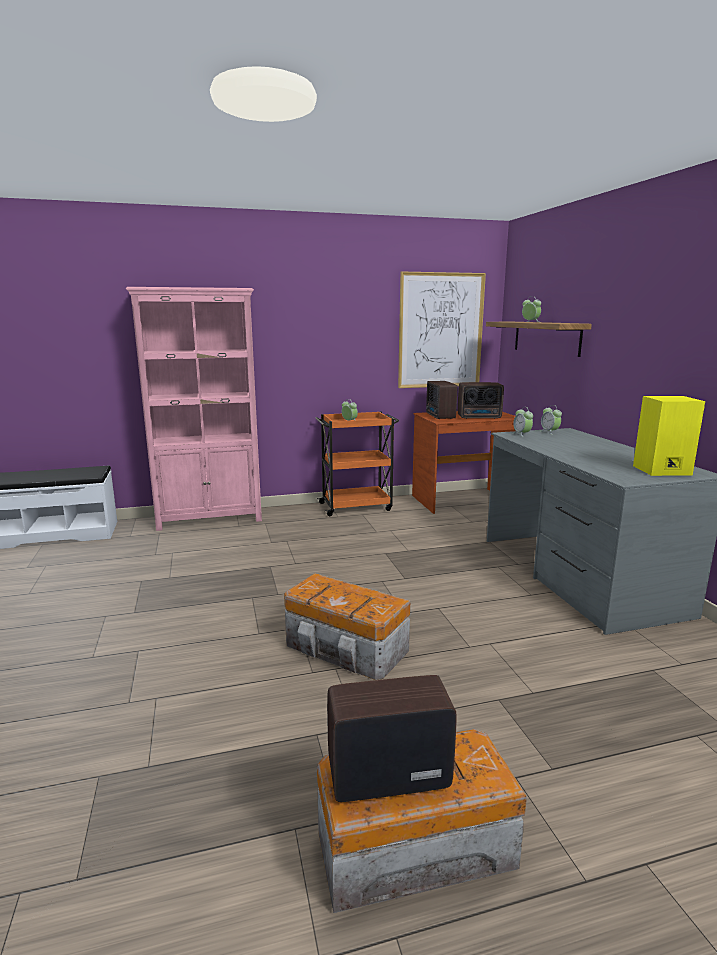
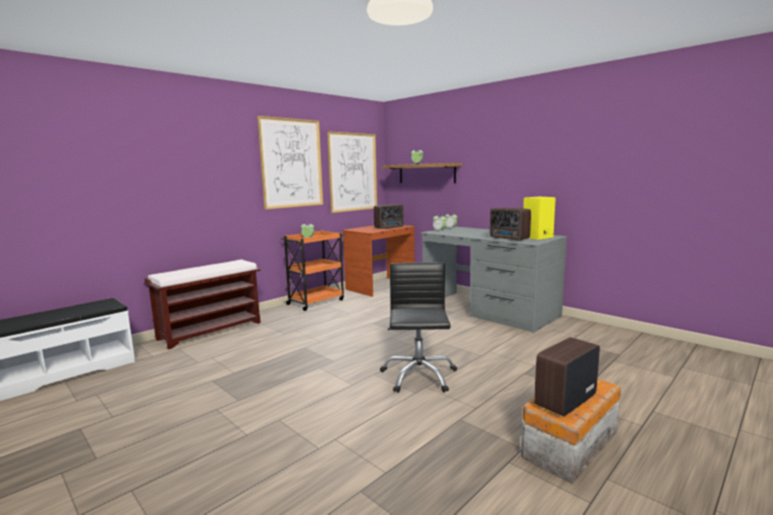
camera: 30 degrees left, 5 degrees down
(210, 519) = (211, 330): pink bookcase -> brown bench
(340, 318) = (291, 163): none -> picture
(346, 649) = (418, 376): storage box -> black office chair
(440, 416) = (364, 229): radio -> radio (509, 238)

